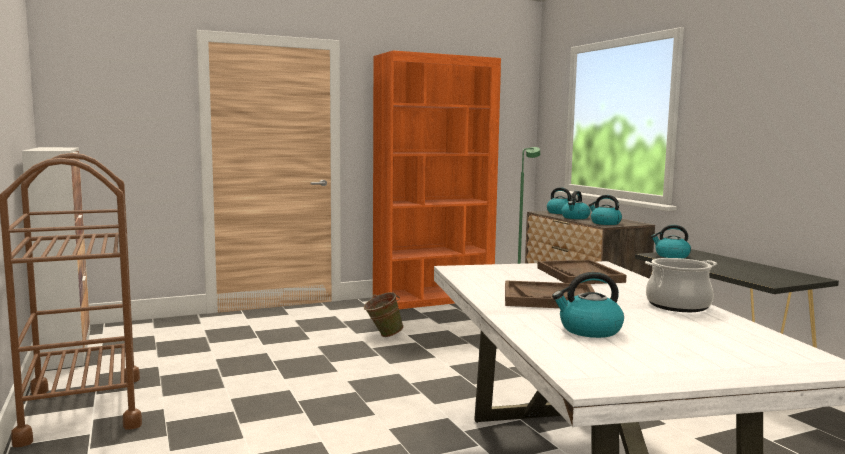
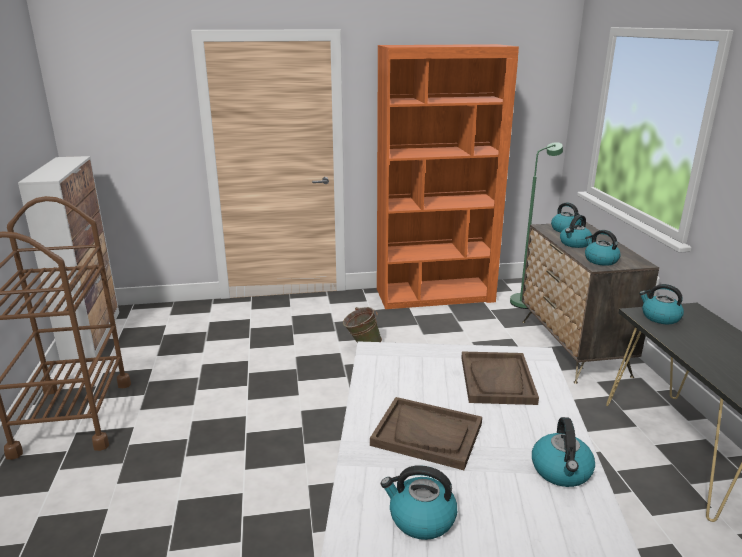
camera: 15 degrees right, 15 degrees up
(678, 305) = (561, 471): cooking pot -> kettle

